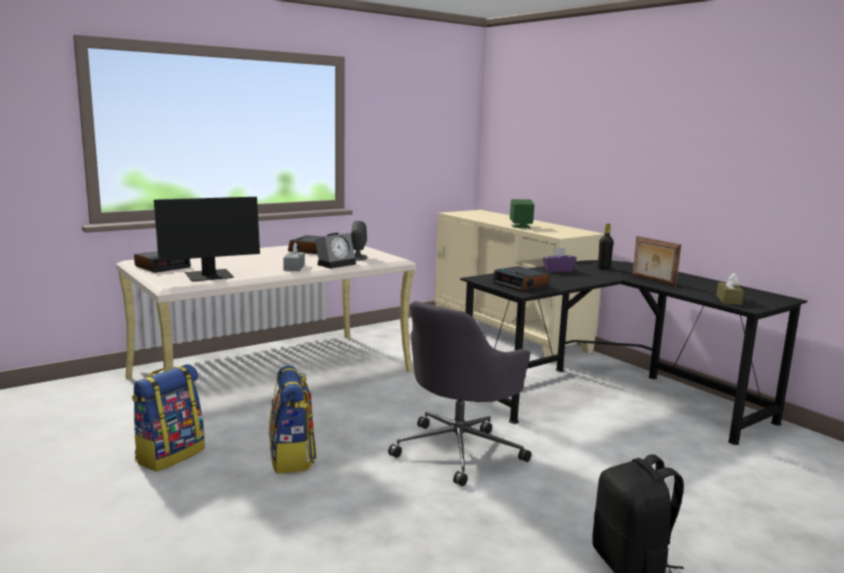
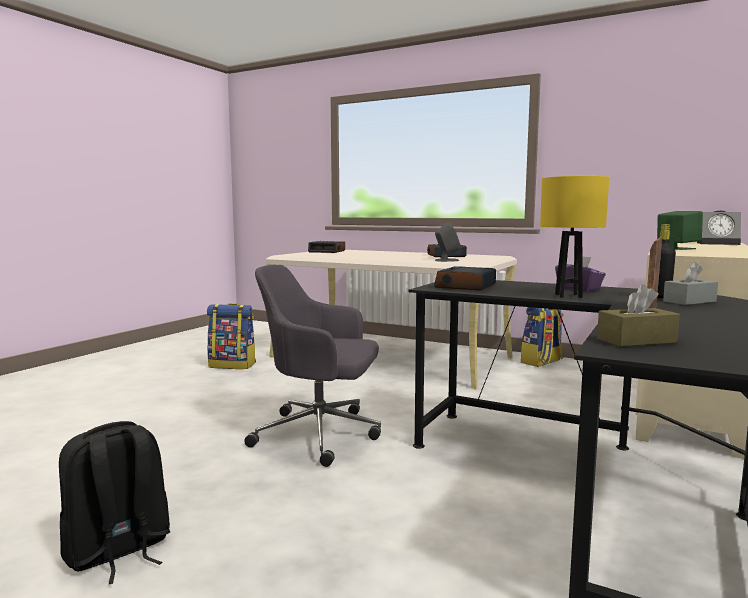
camera: 65 degrees right, 5 degrees down
(209, 276) = (317, 255): monitor -> none
(292, 458) = (253, 389): backpack -> backpack (542, 362)
(294, 267) = (377, 258): grey tissue box -> grey tissue box (689, 301)
(336, 264) = (411, 260): alarm clock -> alarm clock (718, 243)
(586, 278) = (568, 296): none -> yellow table lamp

